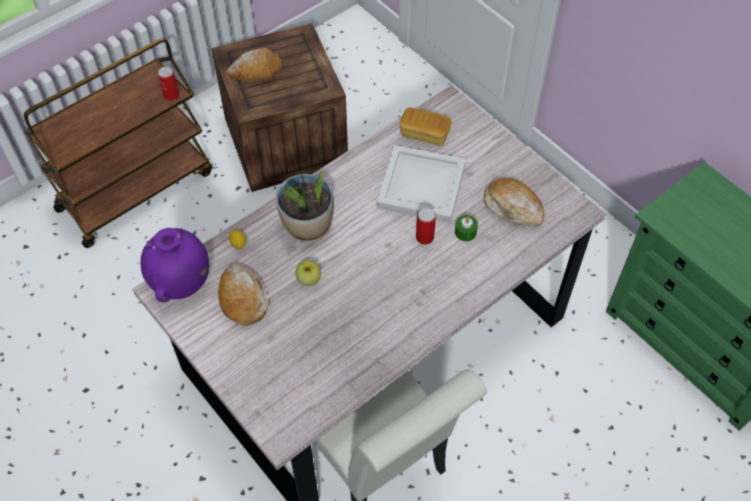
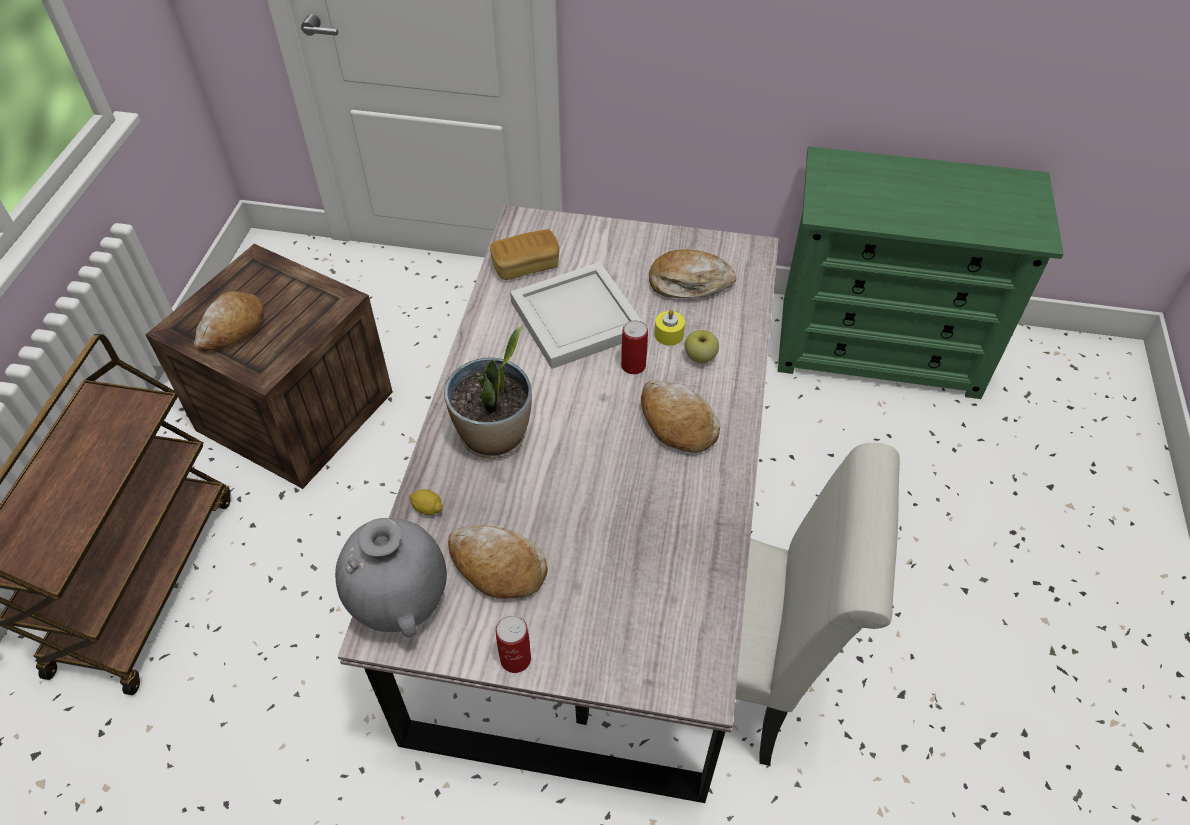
camera: 40 degrees left, 5 degrees down
(171, 95) = (147, 410): can -> can (515, 659)
(181, 284) = (401, 604): purple vase -> grey vase
(308, 279) = (553, 491): apple -> apple (700, 357)
(414, 288) = (677, 423): none -> bread
(465, 232) = (669, 334): green candle -> yellow candle

